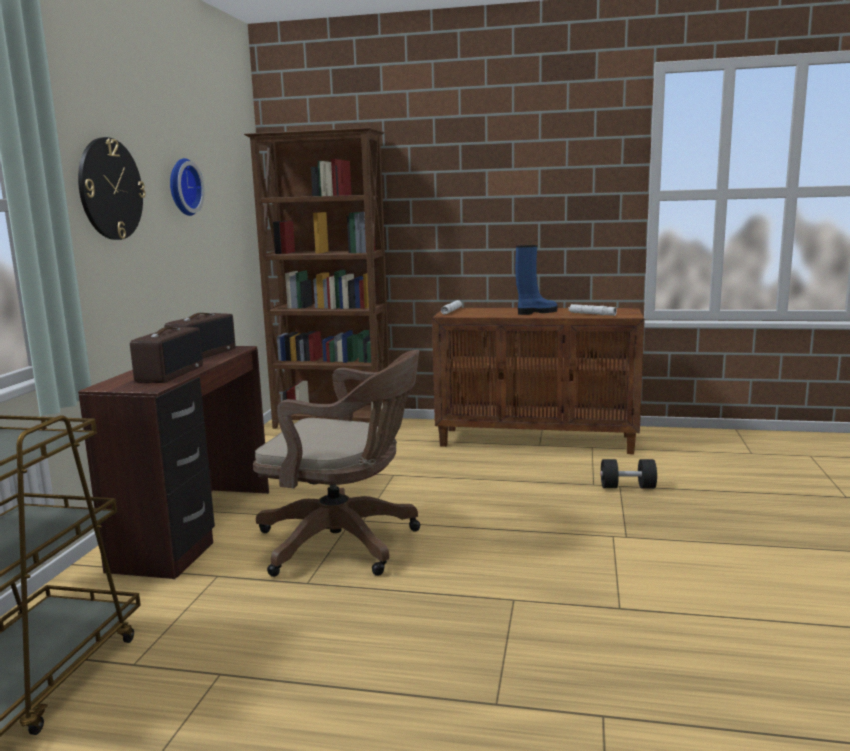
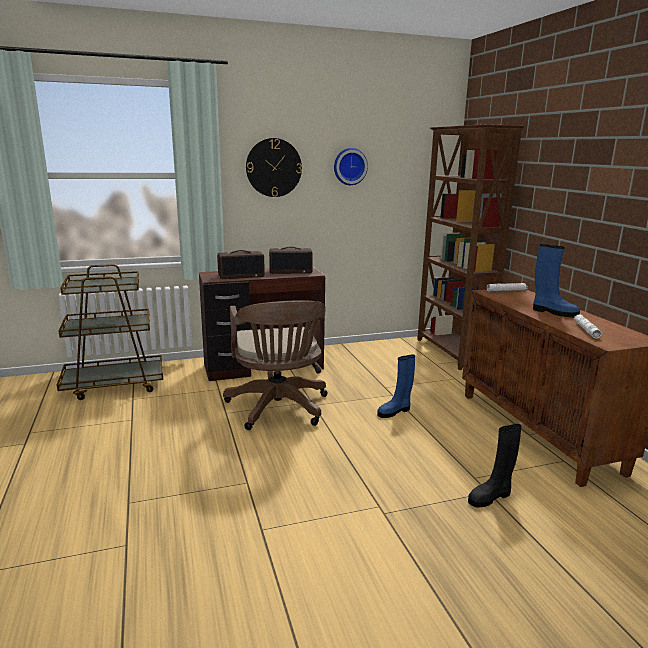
camera: 60 degrees right, 5 degrees up
(434, 483) = (394, 411): none -> blue boot
(627, 487) = (490, 497): black dumbbell -> black boot

